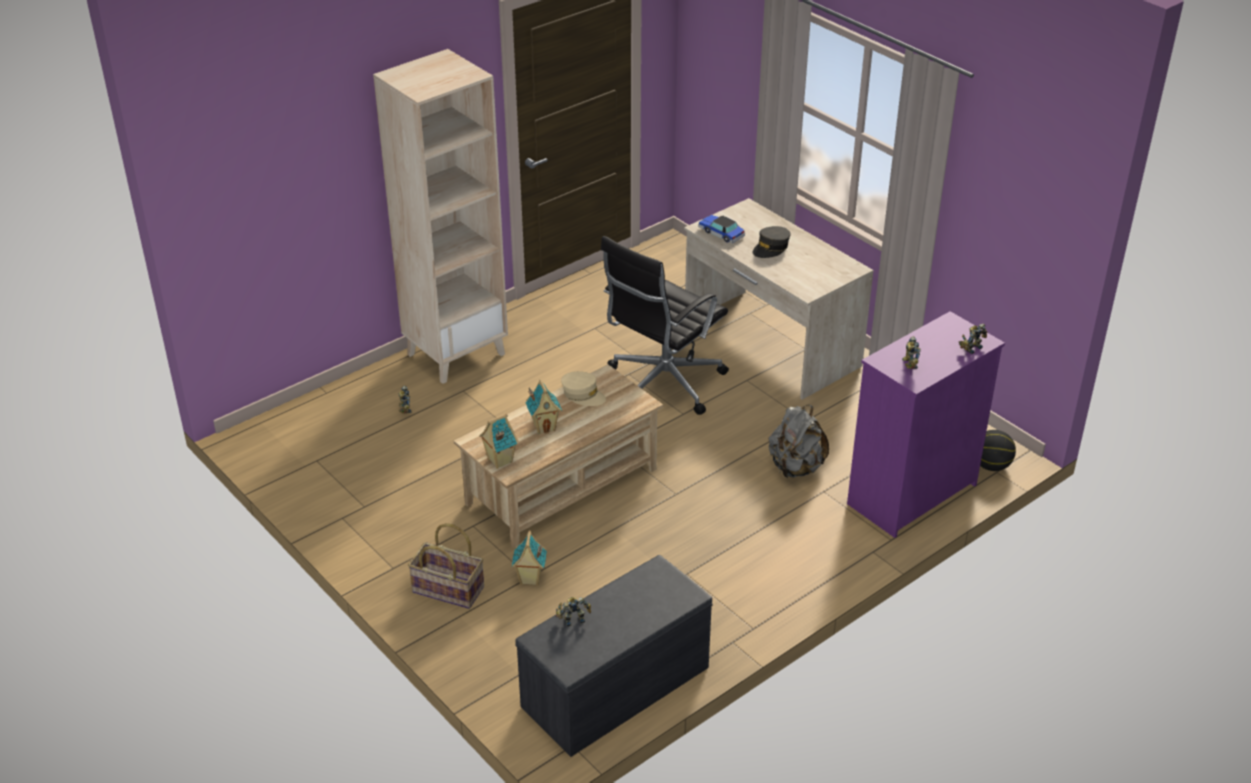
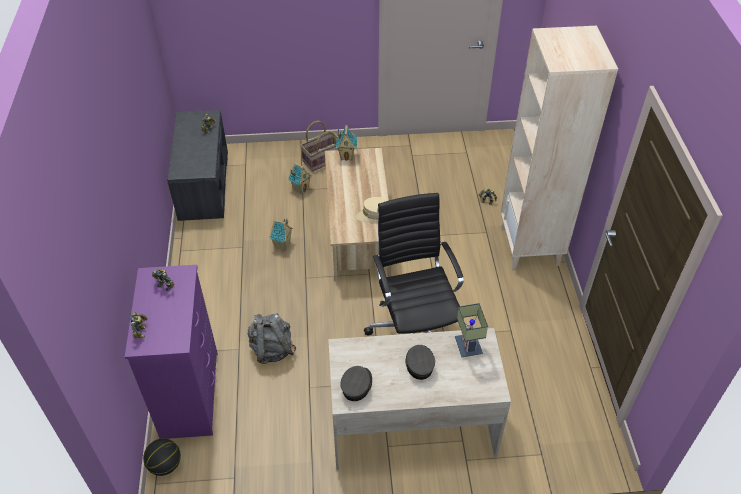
camera: 125 degrees right, 10 degrees up
(544, 427) = (358, 185): toy house -> toy house (282, 245)
(721, 233) = (466, 346): toy car -> table lamp
(832, 269) = (357, 386): none -> grey cap

